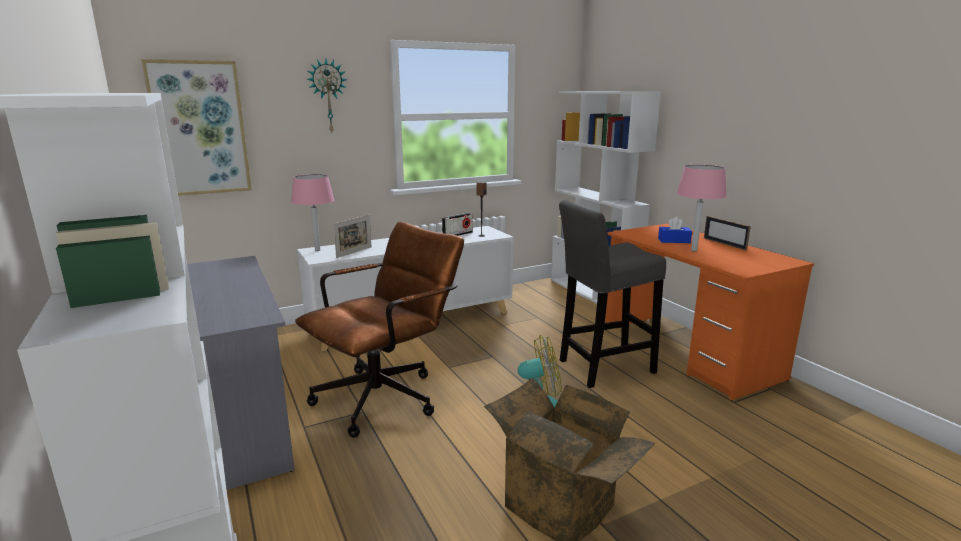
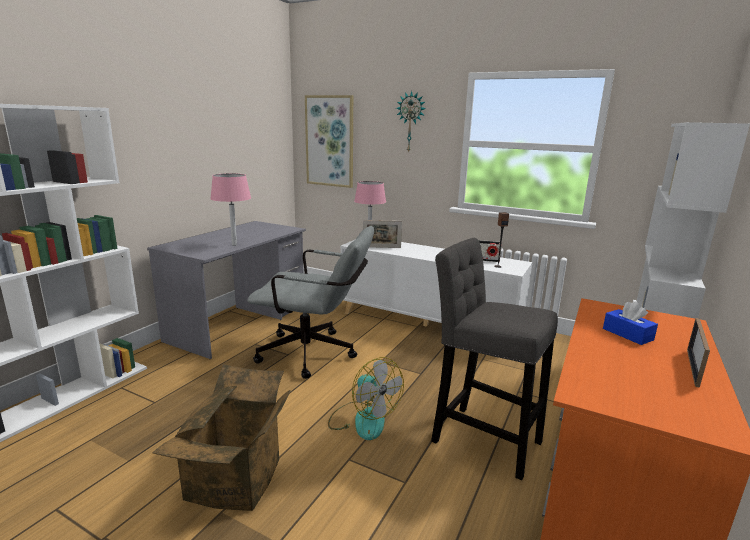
camera: 55 degrees right, 0 degrees up
(387, 395) = (315, 354): brown office chair -> grey office chair
(693, 250) = (609, 351): pink table lamp -> pink table lamp (234, 245)

